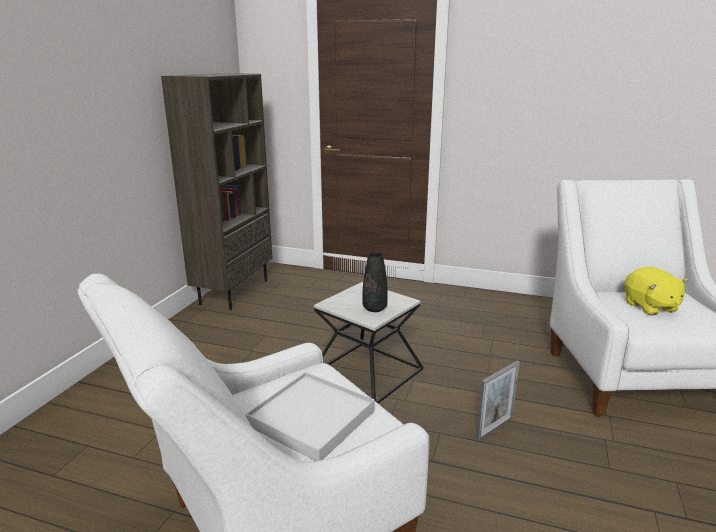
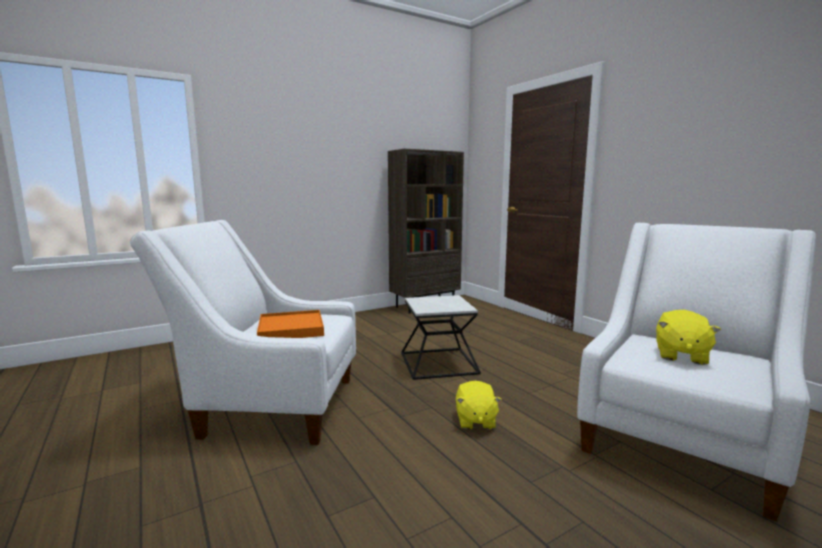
camera: 40 degrees right, 10 degrees down
(312, 418) = (291, 329): white tray -> orange tray
(374, 308) = (437, 306): black vase -> none
(494, 428) = (475, 421): picture frame -> yellow plush toy

